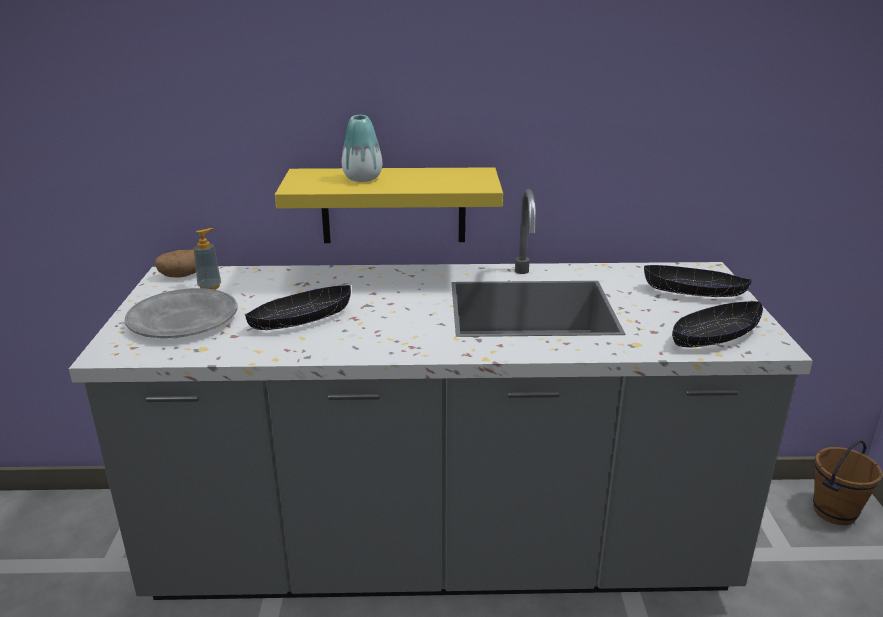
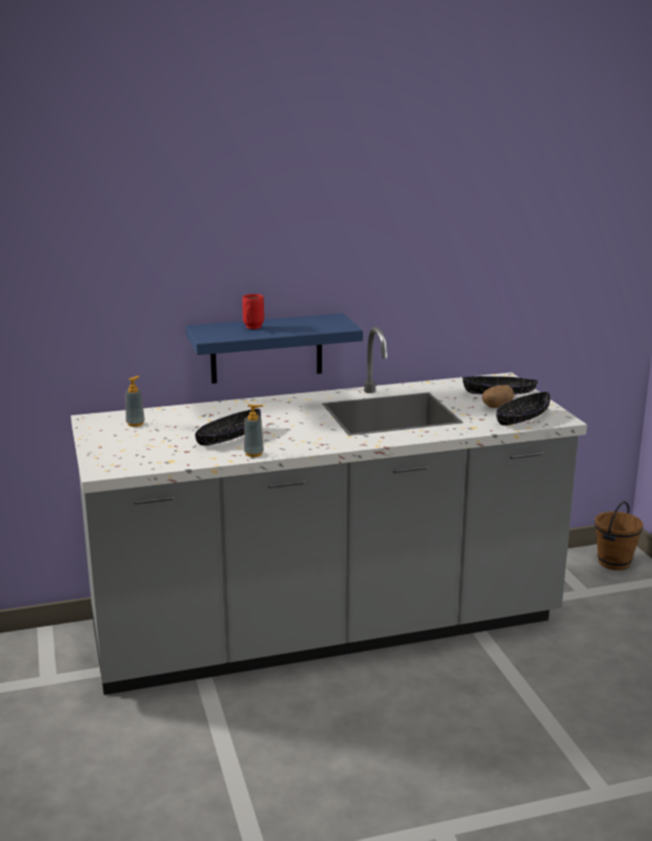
camera: 15 degrees left, 5 degrees down
(181, 276) = (103, 419): potato -> potato (496, 407)
(184, 319) = (137, 445): grey plate -> none
(313, 351) = (254, 454): none -> soap dispenser
(362, 179) = (252, 328): vase -> red mug
(393, 205) = (266, 348): yellow shelf -> blue shelf

